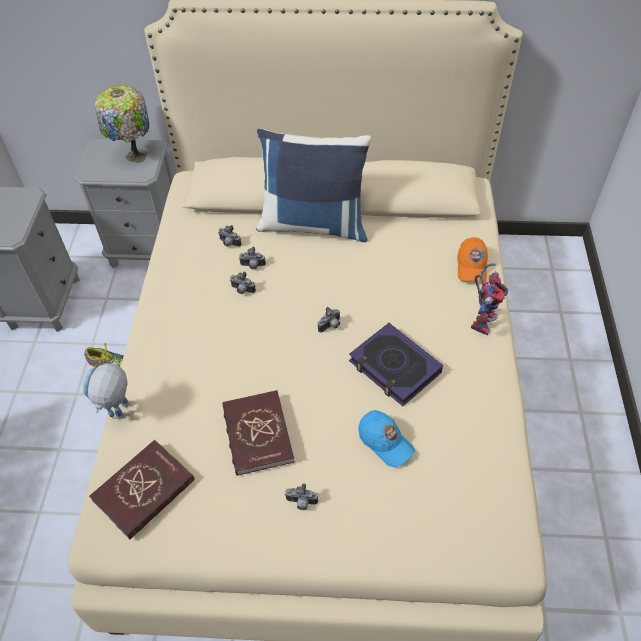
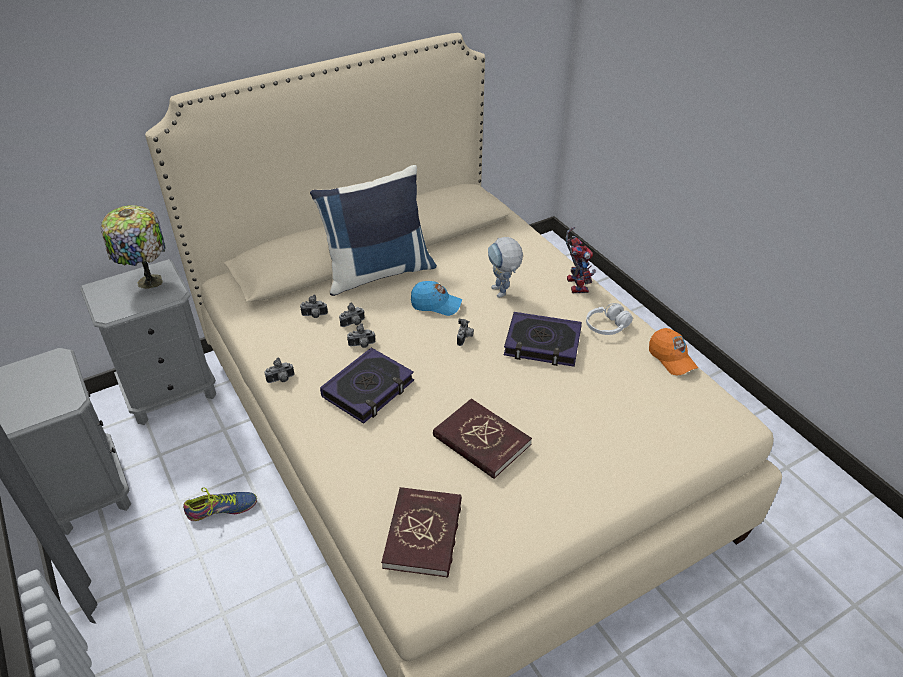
camera: 35 degrees left, 10 degrees down
(120, 416) = (341, 492): toy robot -> toy robot (502, 294)
(213, 335) = (368, 389): none -> book
(301, 503) = (562, 471): camera -> camera (281, 380)
(385, 442) = (584, 397): blue cap -> blue cap (436, 305)
(471, 266) = (534, 253): orange cap -> orange cap (671, 358)
(473, 381) = (607, 326): none -> white headphones

